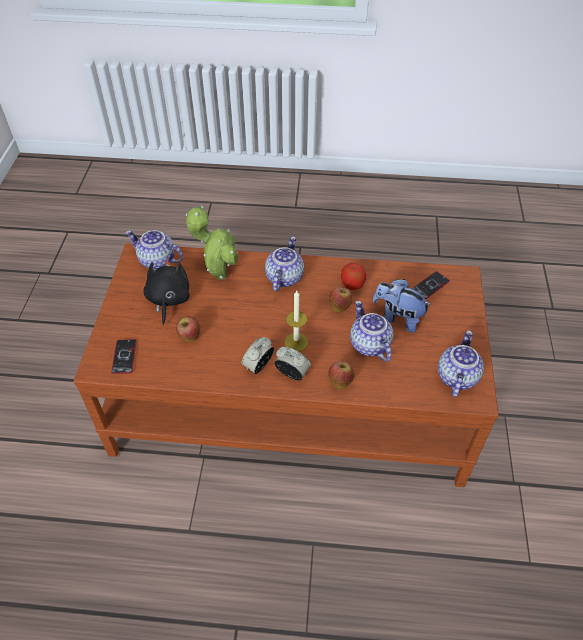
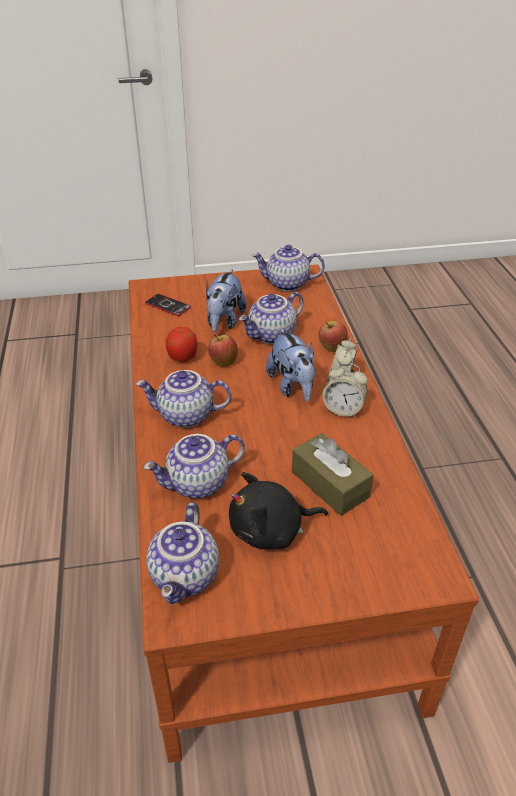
camera: 105 degrees left, 10 degrees down
(124, 357) = (402, 548): phone -> none
(190, 337) = (330, 484): apple -> brown tissue box
(218, 274) = (198, 484): potted plant -> teapot
(296, 342) = (292, 386): candle -> plush toy

